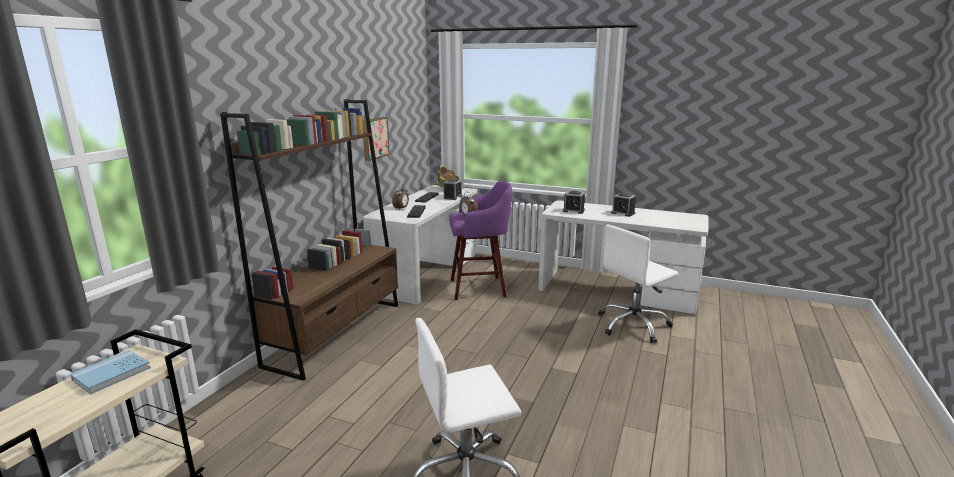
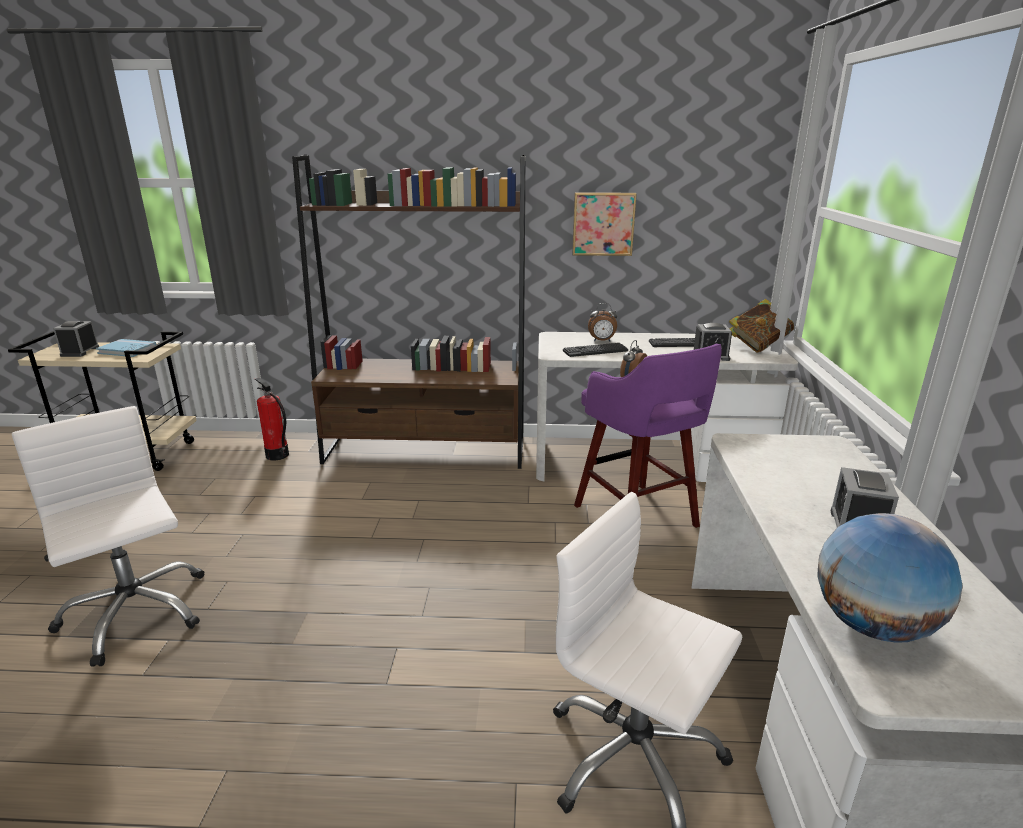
camera: 70 degrees right, 5 degrees up
(258, 402) = (277, 455): none -> fire extinguisher
(573, 211) = (780, 462): alarm clock -> alarm clock (80, 351)
(673, 223) = (871, 625): none -> globe

